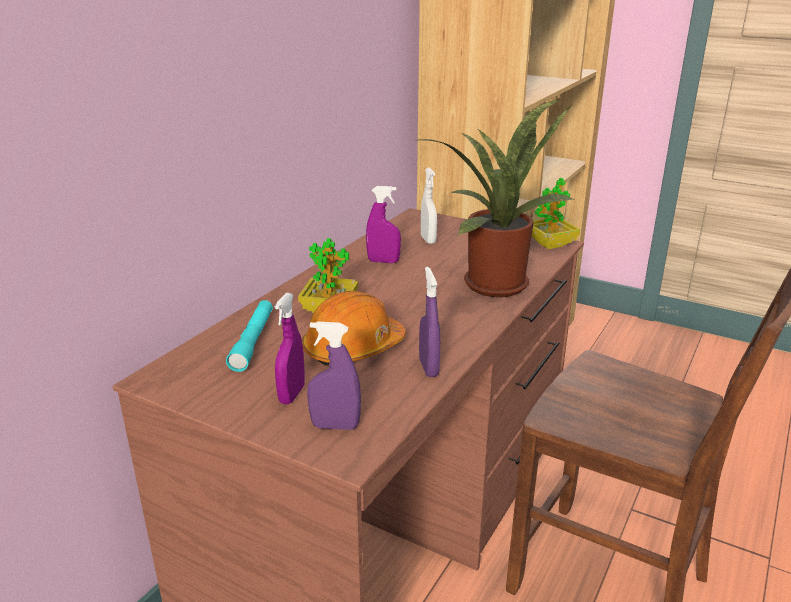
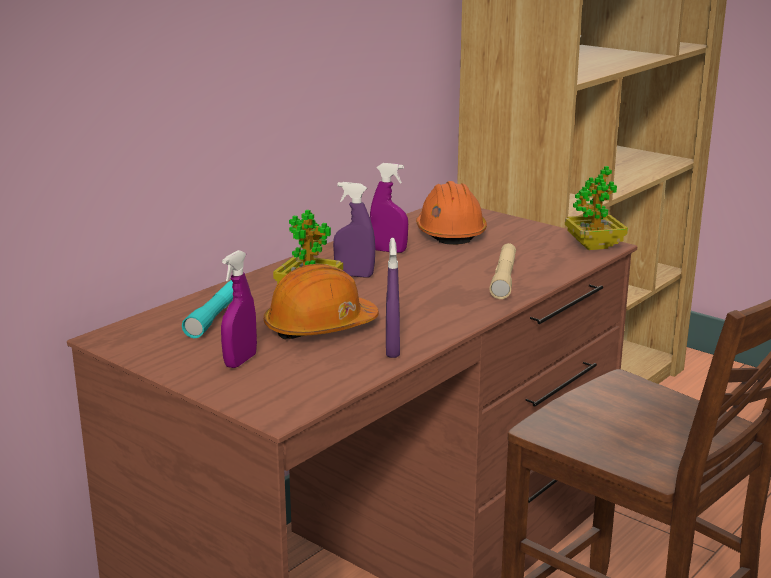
camera: 10 degrees right, 5 degrees down
(335, 426) = (274, 389): purple spray bottle -> purple spray bottle (354, 275)
(428, 240) = (450, 233): white spray bottle -> orange hard hat
(492, 282) = (504, 278): potted plant -> beige flashlight

